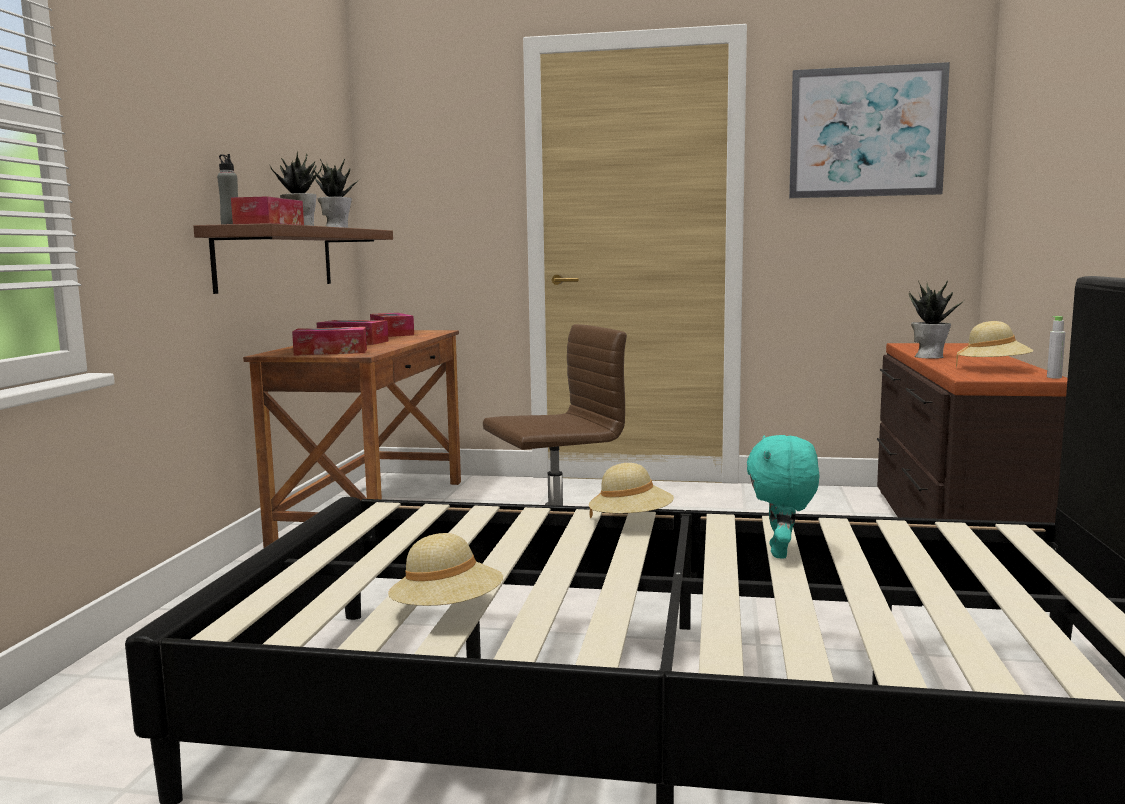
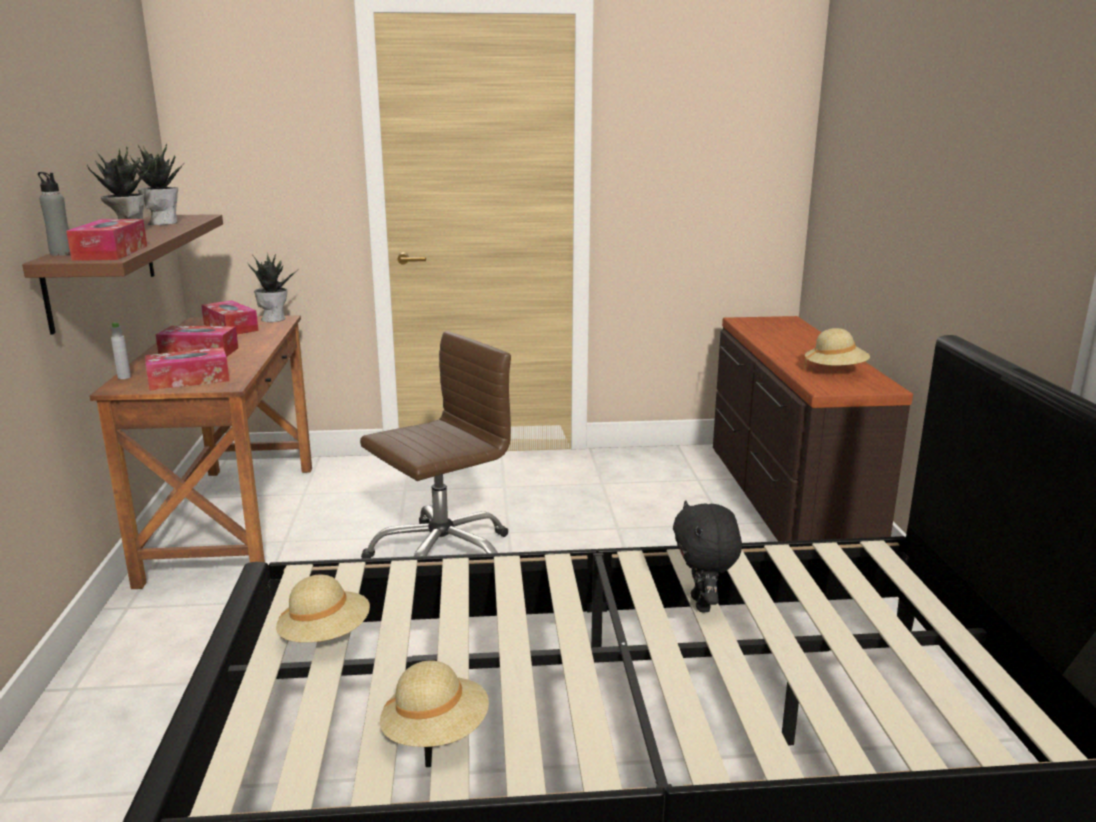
camera: 15 degrees left, 10 degrees up
(631, 522) = (554, 572): beige hat -> beige hat (325, 635)
(781, 553) = (703, 604): turquoise plush toy -> black plush toy
(866, 132) = (707, 113): picture -> none
(929, 356) = (772, 346): potted plant -> potted plant (274, 319)
(1054, 377) = (889, 385): grey bottle -> grey bottle (124, 377)

